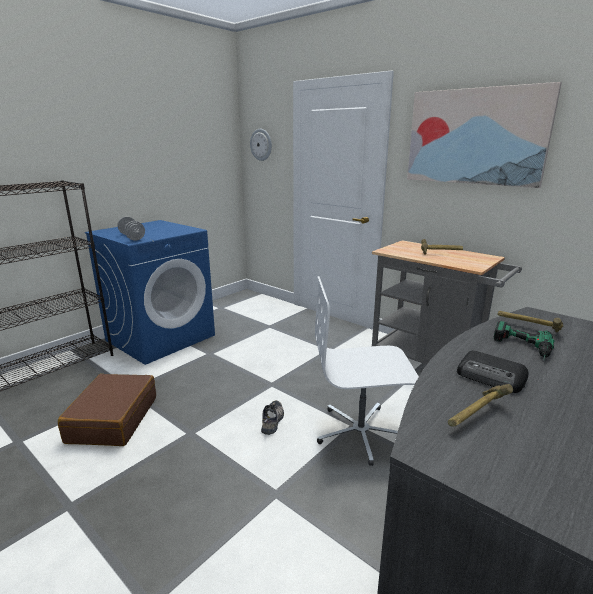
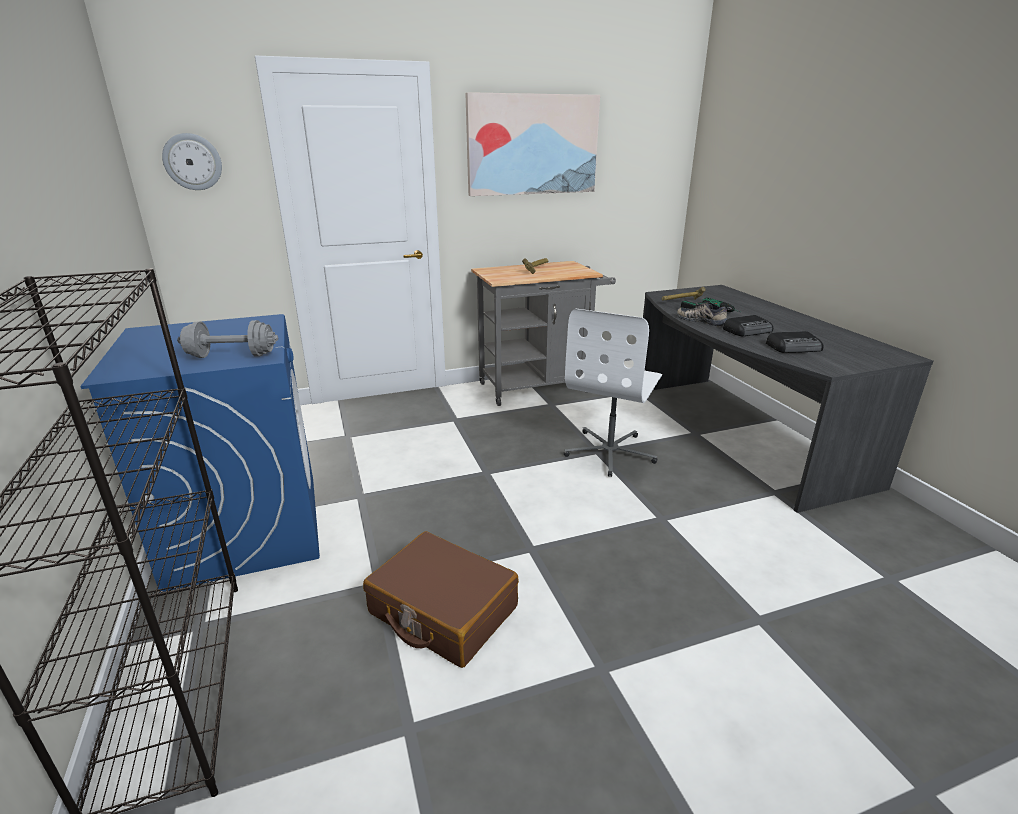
camera: 60 degrees left, 5 degrees up
(273, 420) = (554, 490): shoe -> shoe (702, 320)
(475, 416) = (794, 347): hammer -> radio

